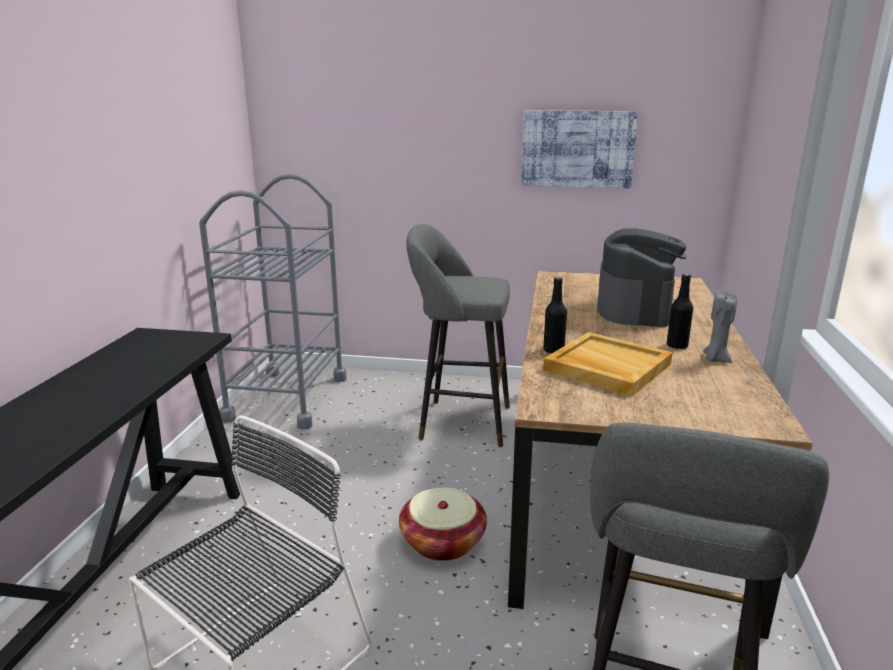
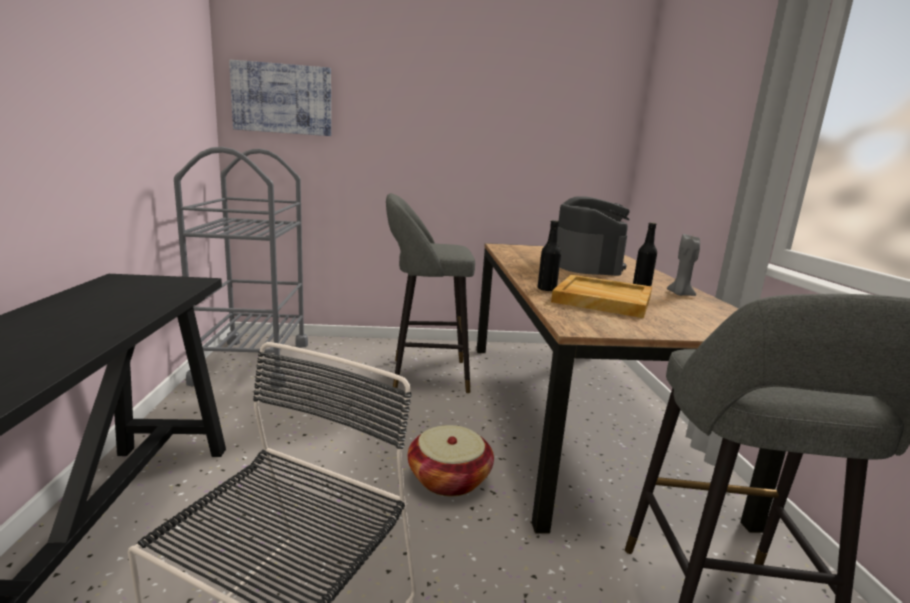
camera: 15 degrees left, 5 degrees down
(577, 149) = (515, 143): picture -> picture (282, 99)

